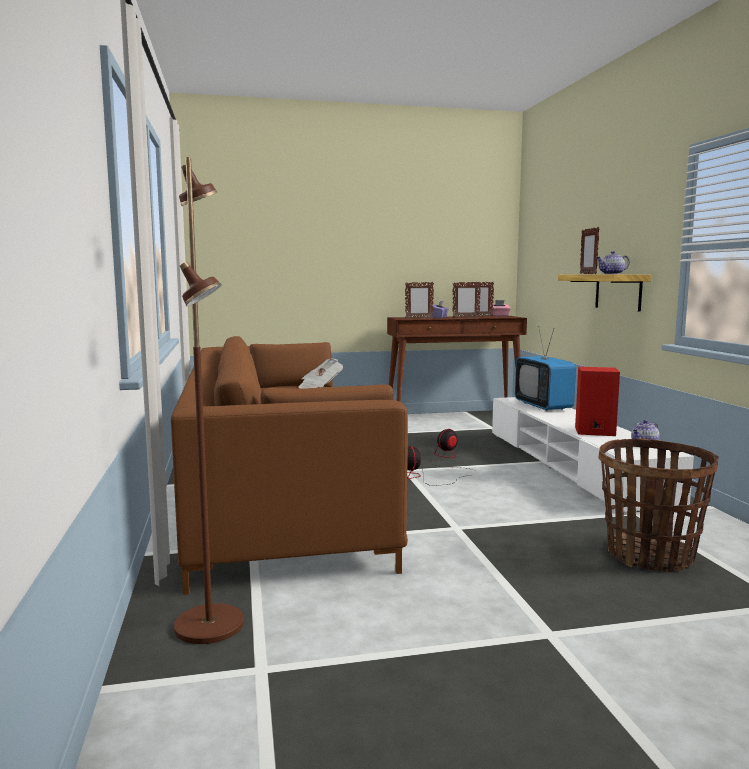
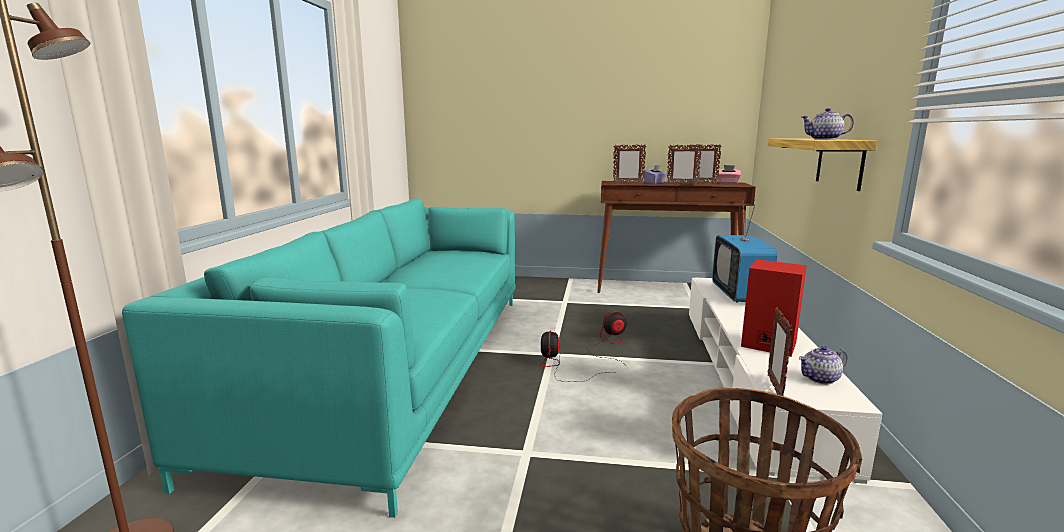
camera: 20 degrees right, 5 degrees up
(279, 493) = (400, 366): brown sofa -> turquoise sofa
(319, 386) = (486, 254): newspaper -> none
(588, 274) = (801, 138): picture frame -> picture frame (774, 388)

